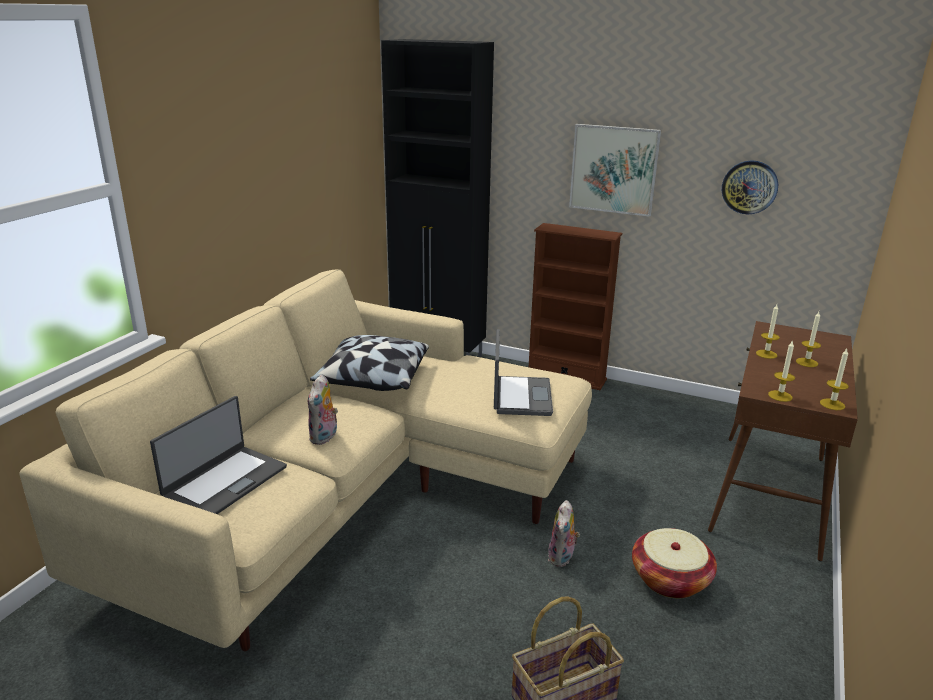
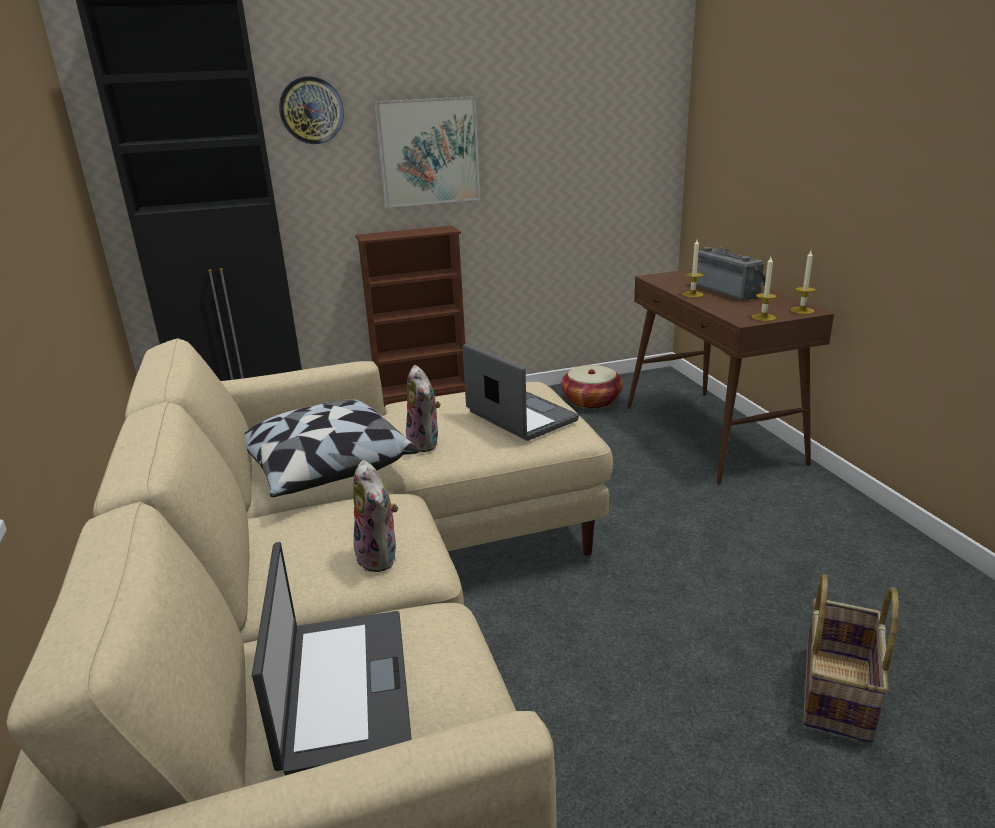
camera: 40 degrees left, 0 degrees up
(562, 558) = (654, 571): plush toy -> plush toy (426, 443)
(670, 579) = (751, 537): basket -> basket (591, 401)
(749, 187) = (571, 147): wall clock -> wall clock (311, 110)
(806, 362) = (728, 291): candle -> radio

